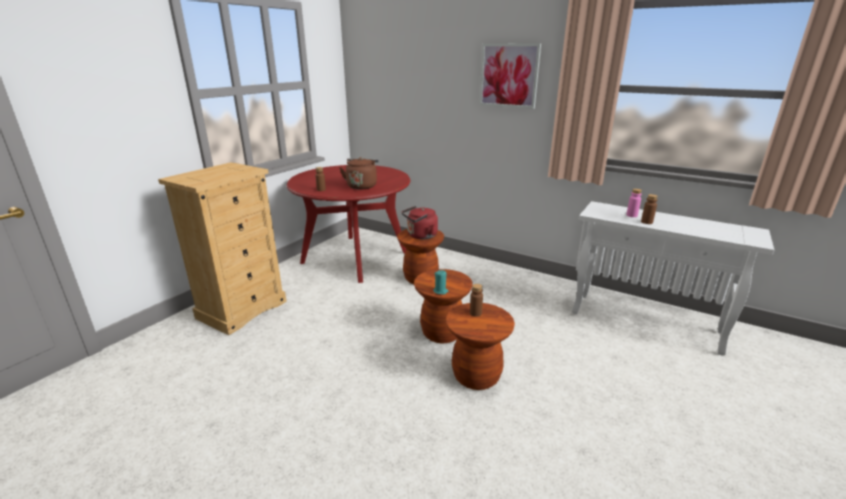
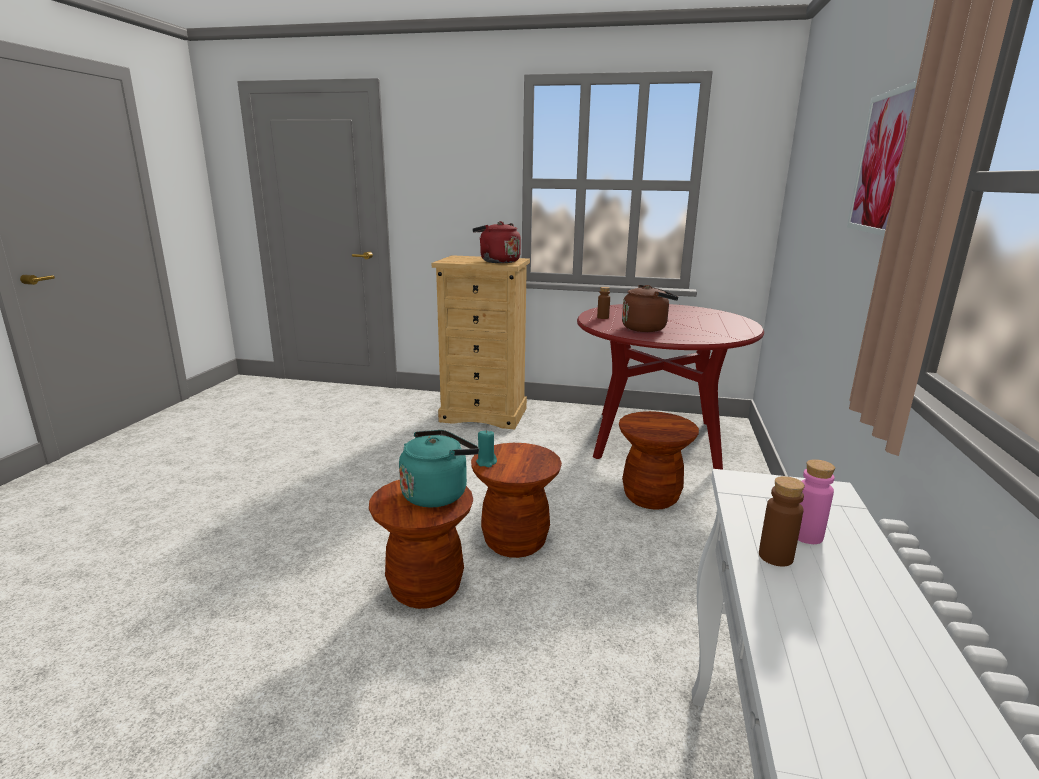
camera: 70 degrees right, 5 degrees down
(420, 236) = (654, 425): red kettle -> red kettle (497, 261)
(475, 313) = (437, 493): brown bottle -> turquoise kettle

